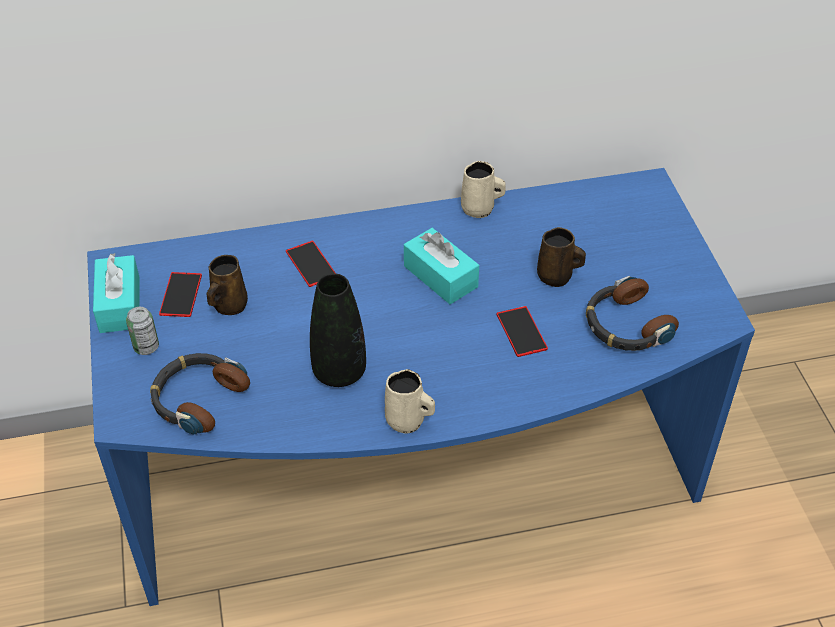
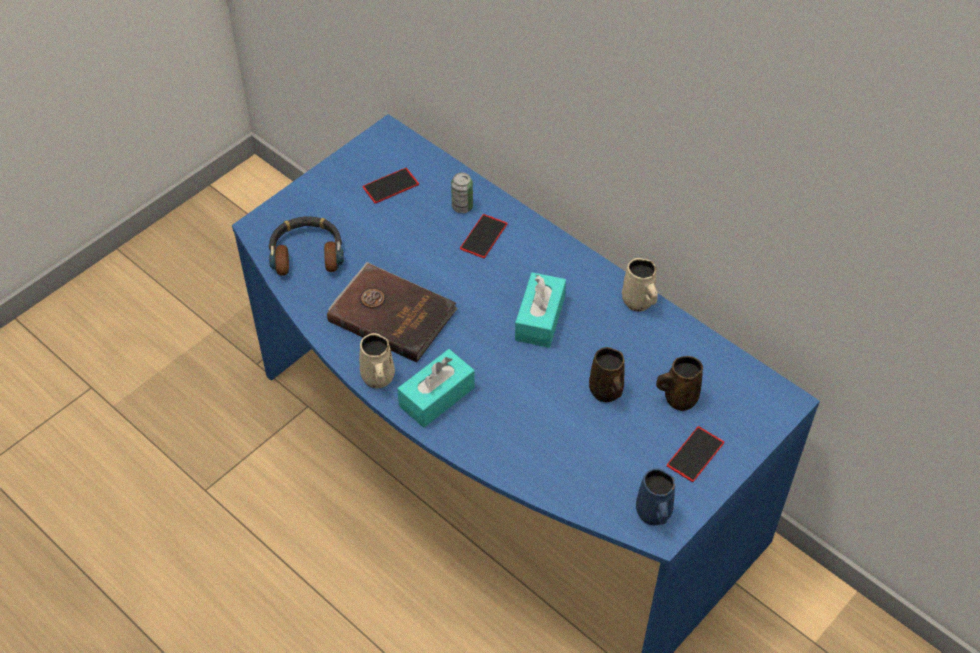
camera: 55 degrees right, 5 degrees up
(120, 304) = (354, 161): turquoise tissue box -> turquoise tissue box (437, 396)
(146, 347) = (329, 199): can -> can (462, 207)
(229, 306) = (402, 217): brown mug -> brown mug (678, 398)
(339, 372) = (392, 314): black vase -> brown book
(521, 331) = (525, 400): phone -> phone (695, 454)
(625, 325) = (593, 465): headphones -> none
(702, 314) = (654, 514): none -> blue mug

